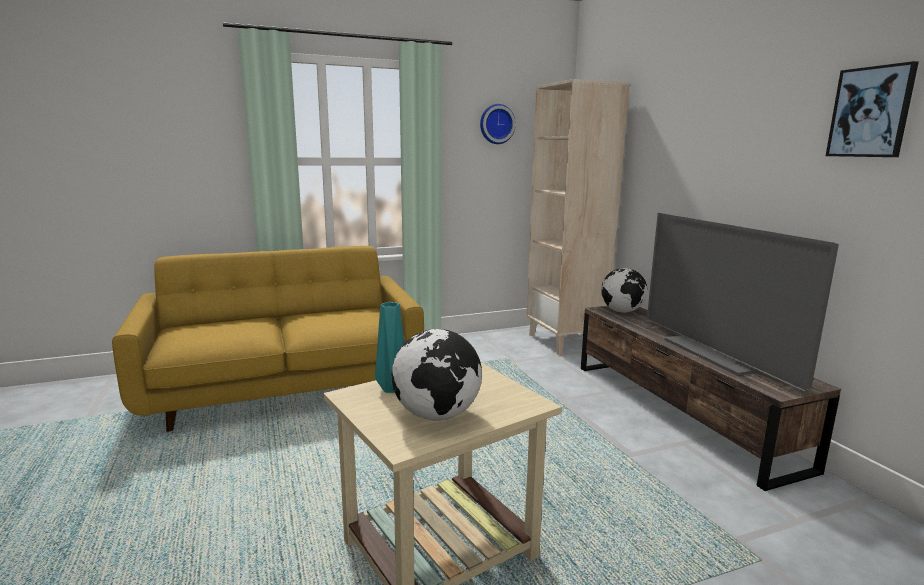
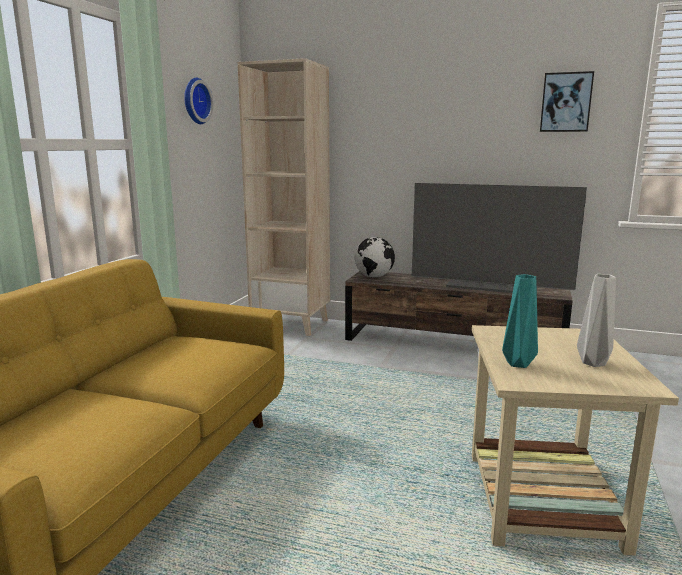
camera: 50 degrees left, 0 degrees up
(437, 415) = (592, 363): globe -> grey vase

